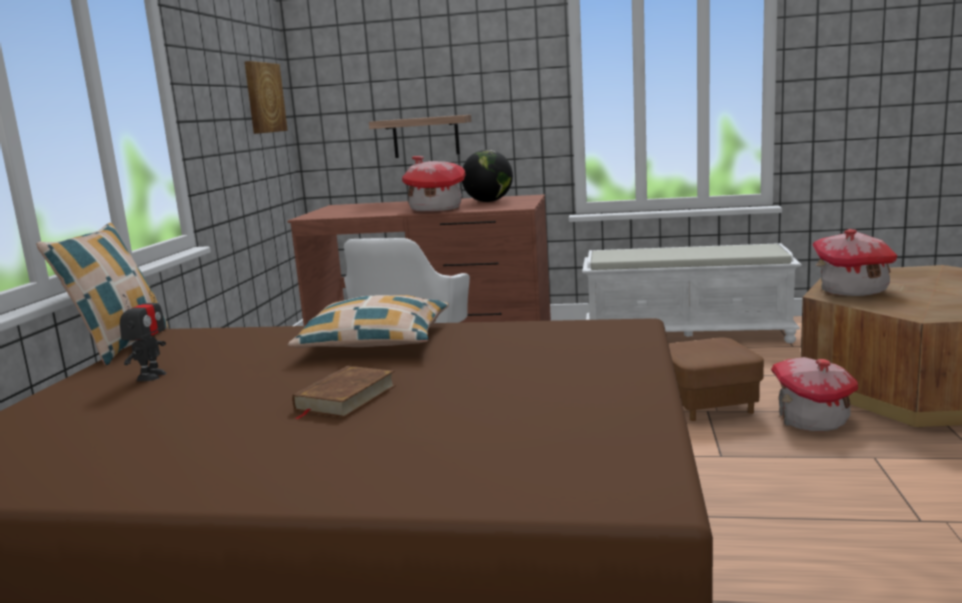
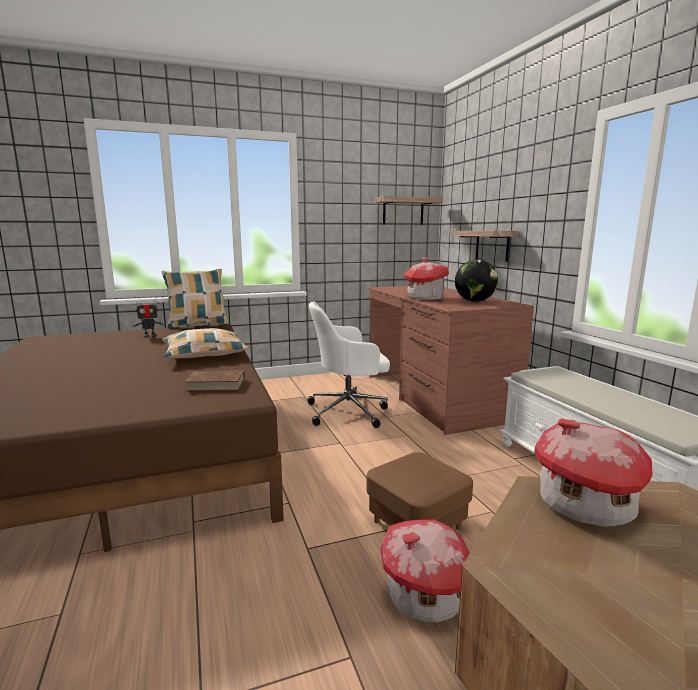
camera: 60 degrees right, 0 degrees up
(264, 98) = (403, 211): picture -> shelf
(345, 398) = (103, 366): brown book -> brown book (215, 385)

